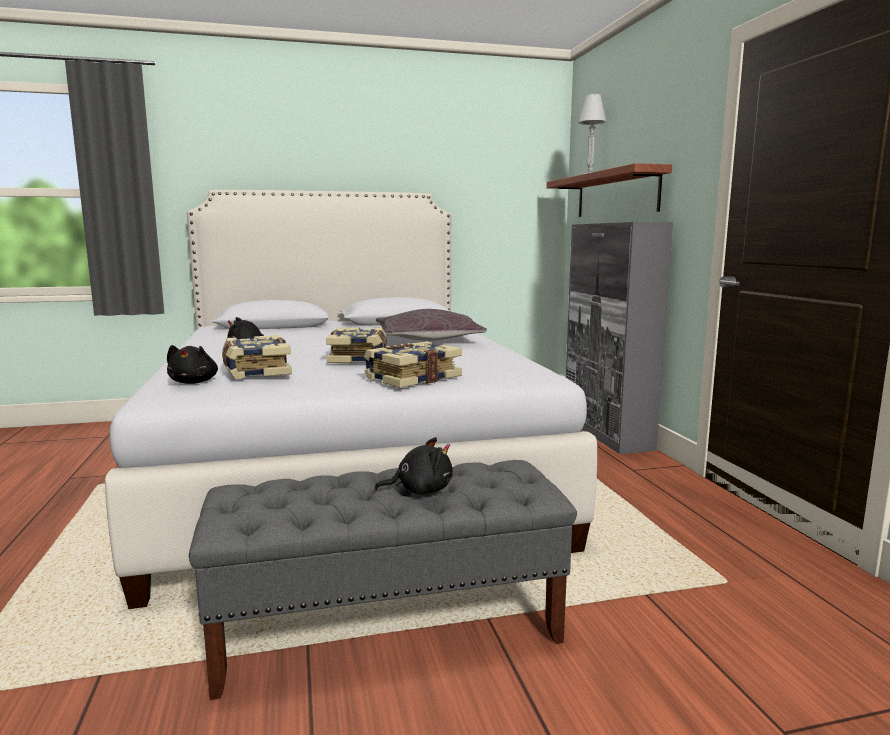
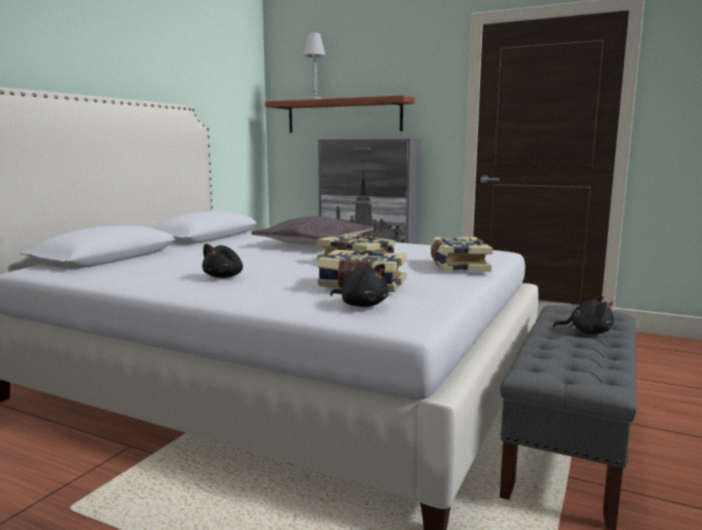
camera: 50 degrees left, 0 degrees up
(420, 490) = (587, 332): black plush toy -> black plush toy turned 75 degrees clockwise

